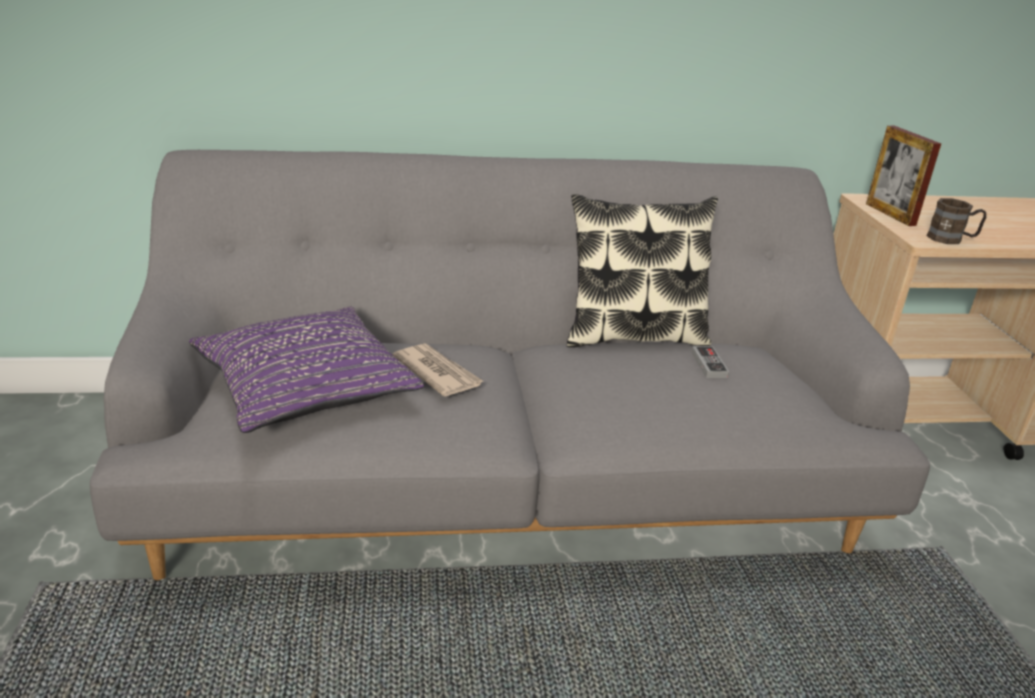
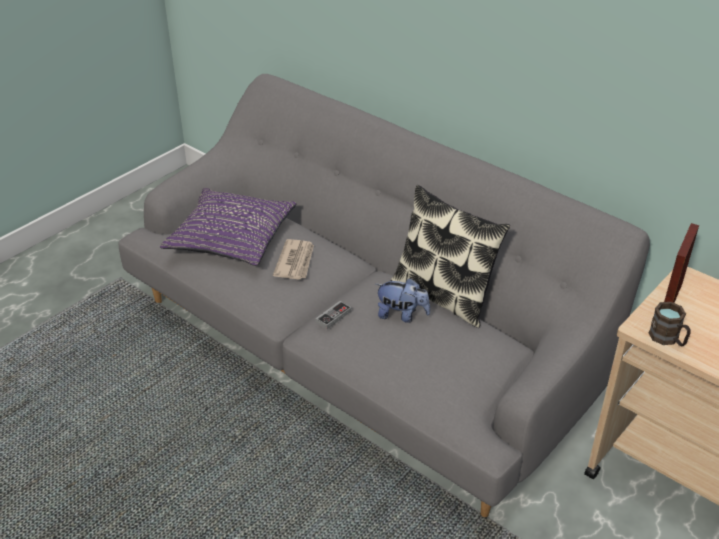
camera: 50 degrees right, 10 degrees up
(636, 367) = (402, 315): none -> plush toy
(709, 365) = (446, 337): game controller -> game controller (333, 316)

